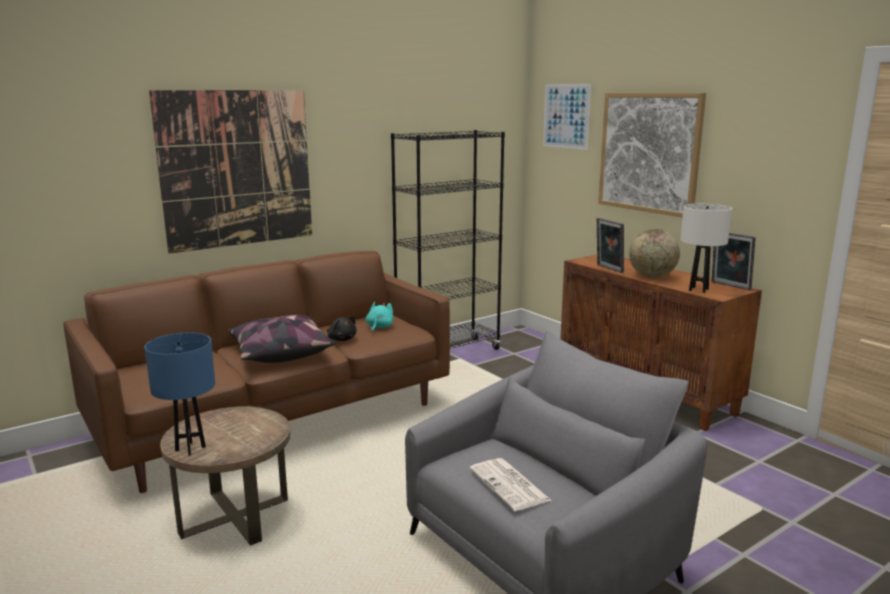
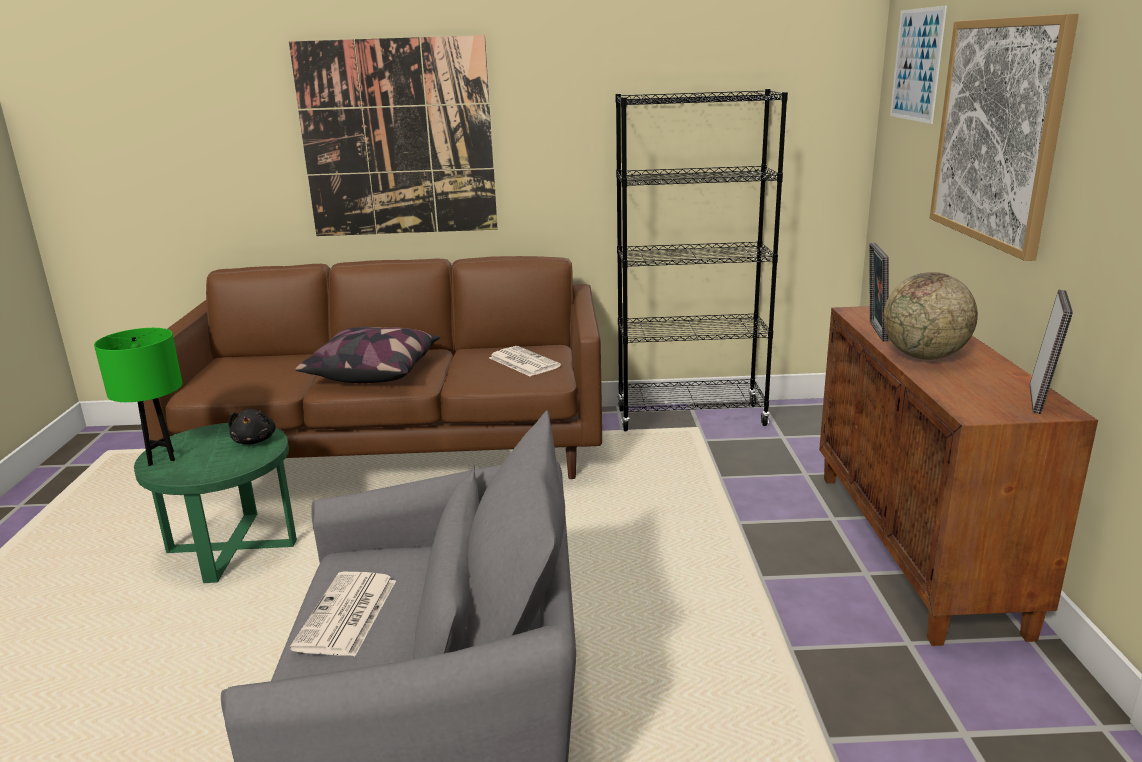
camera: 35 degrees right, 5 degrees up
(190, 449) = (161, 458): blue table lamp -> green table lamp
(235, 517) = (232, 547): brown side table -> green side table
(341, 339) = (459, 369): black plush toy -> black plush toy (255, 440)
(379, 327) = (523, 362): turquoise plush toy -> newspaper
(698, 290) = (961, 395): white table lamp -> none
(729, 286) = (1040, 399): picture frame -> picture frame turned 150 degrees counterclockwise

